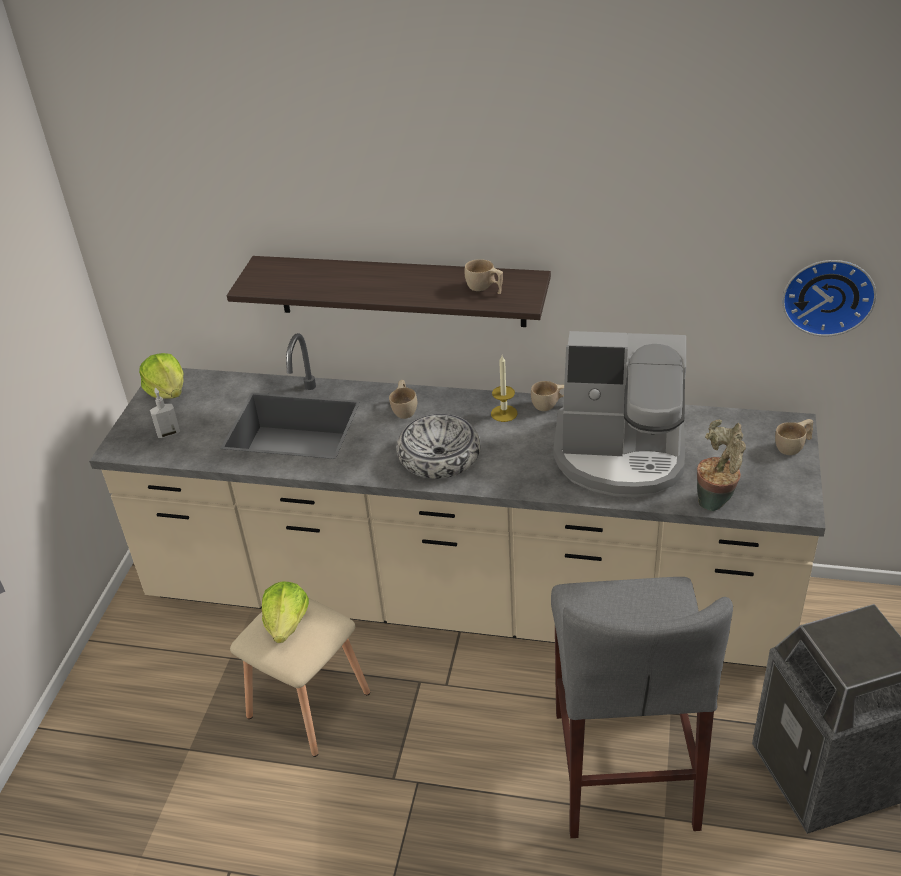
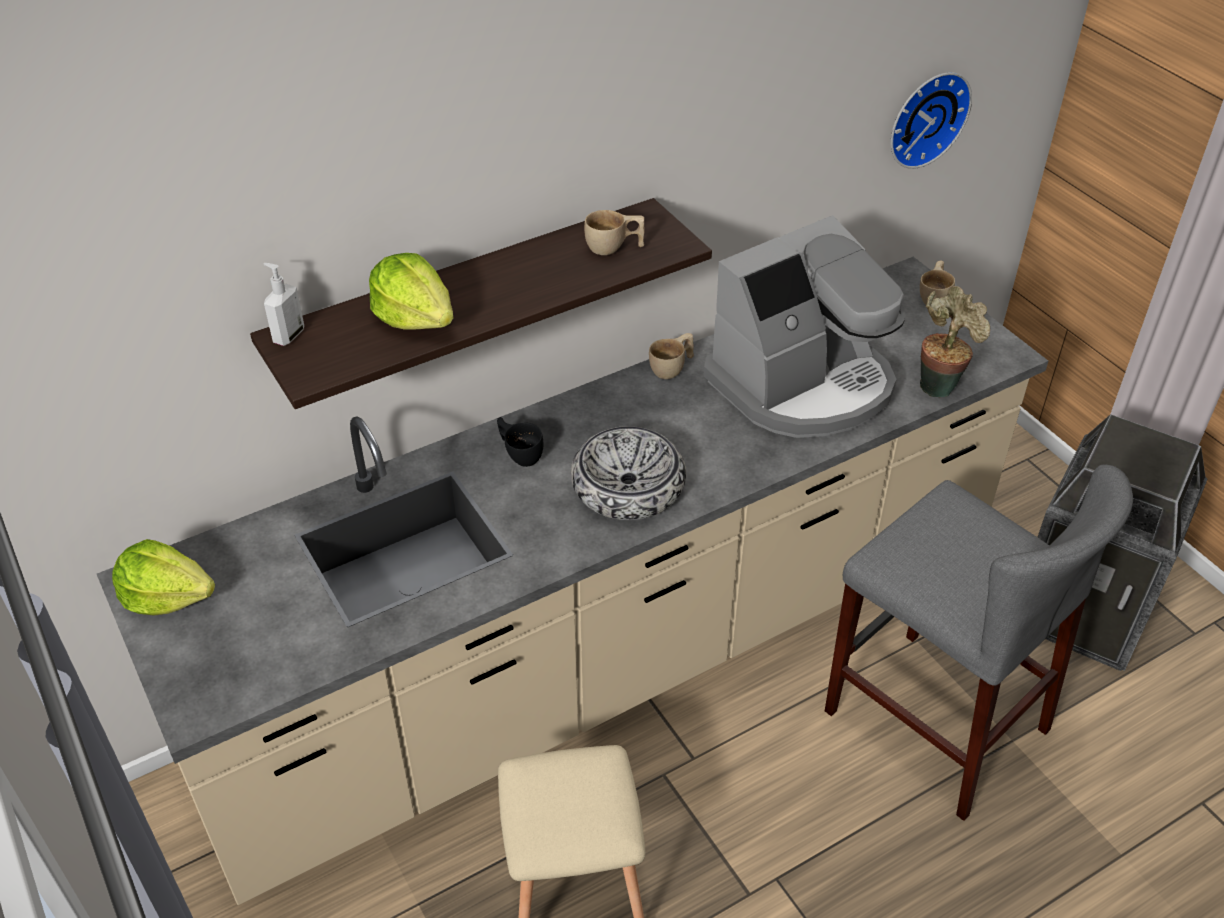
camera: 45 degrees left, 5 degrees up
(168, 433) = (245, 649): soap dispenser -> soap dispenser (288, 335)
(287, 623) = (559, 798): lettuce -> lettuce (415, 317)
(405, 409) = (520, 453): beige cup -> black cup
(504, 413) = (635, 401): candle -> none

